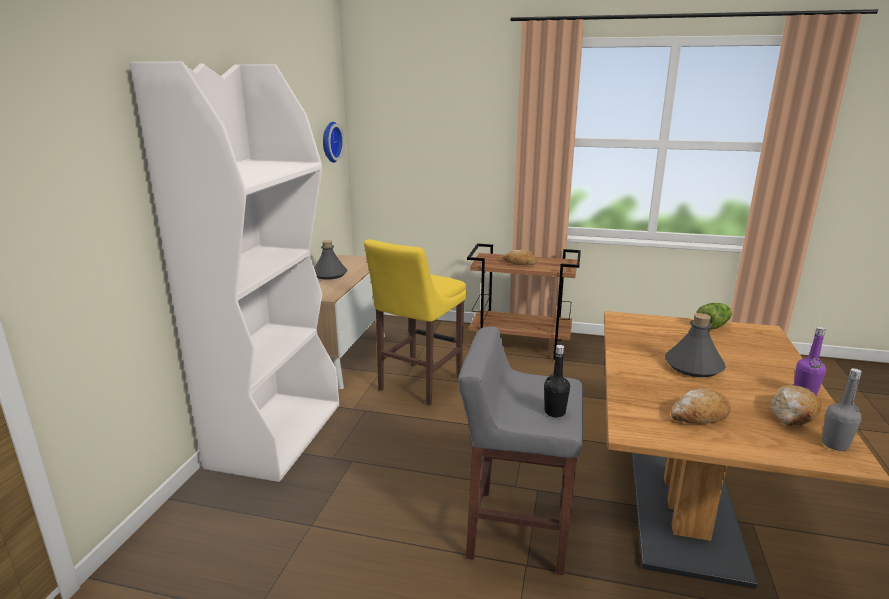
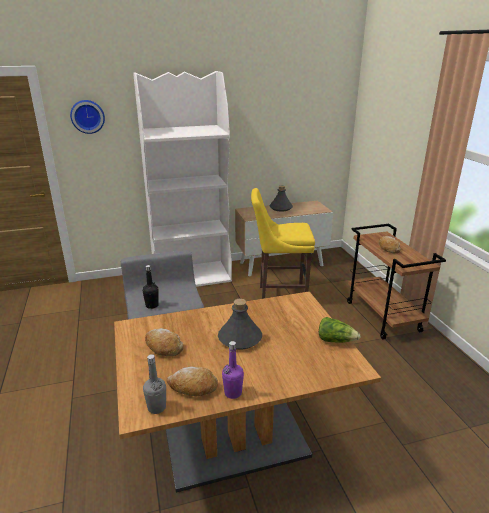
camera: 60 degrees right, 5 degrees up
(329, 142) = (325, 121): wall clock -> wall clock (87, 116)

